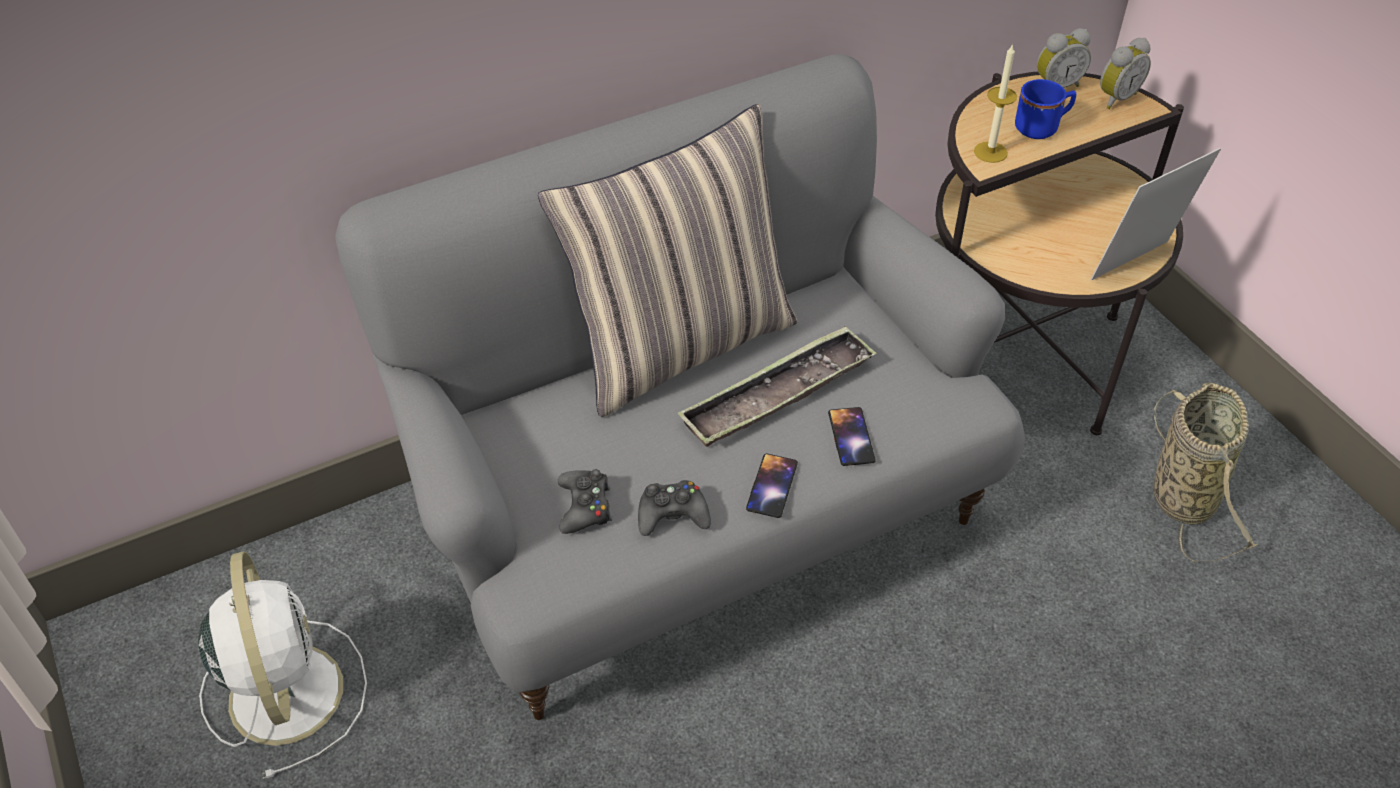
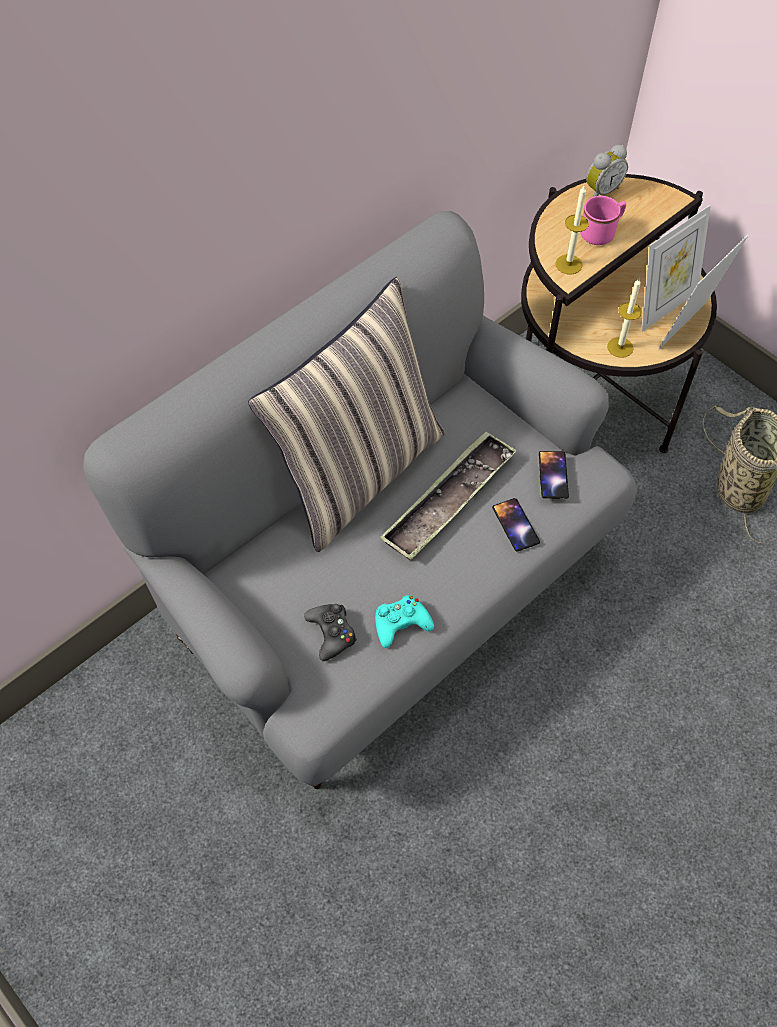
camera: 15 degrees left, 10 degrees up
(285, 689) = (110, 815): white fan -> none
(672, 514) = (401, 624): black game controller -> turquoise game controller
(772, 486) = (468, 581): phone -> phone (553, 475)
(1042, 127) = (601, 233): blue mug -> pink mug
(1042, 269) = (620, 347): none -> candle
(1112, 236) = (663, 306): none -> picture frame
(1115, 98) = (649, 194): alarm clock -> none

